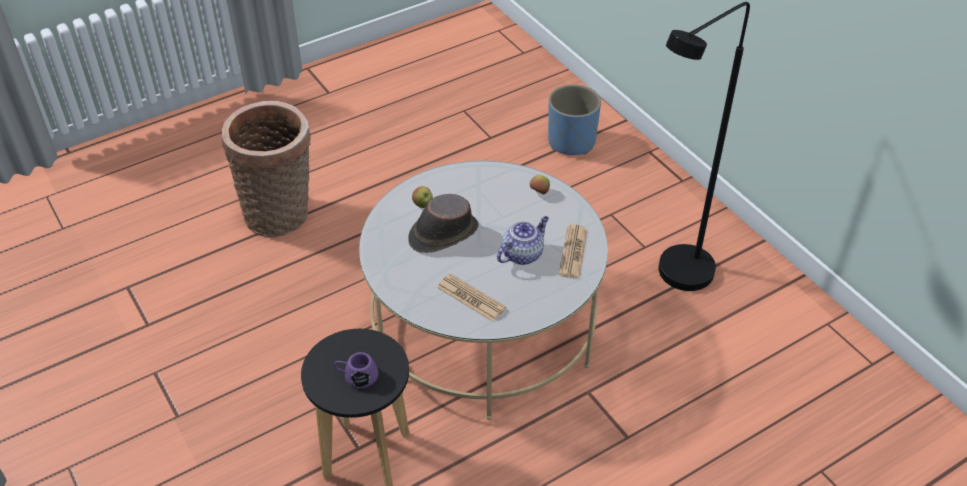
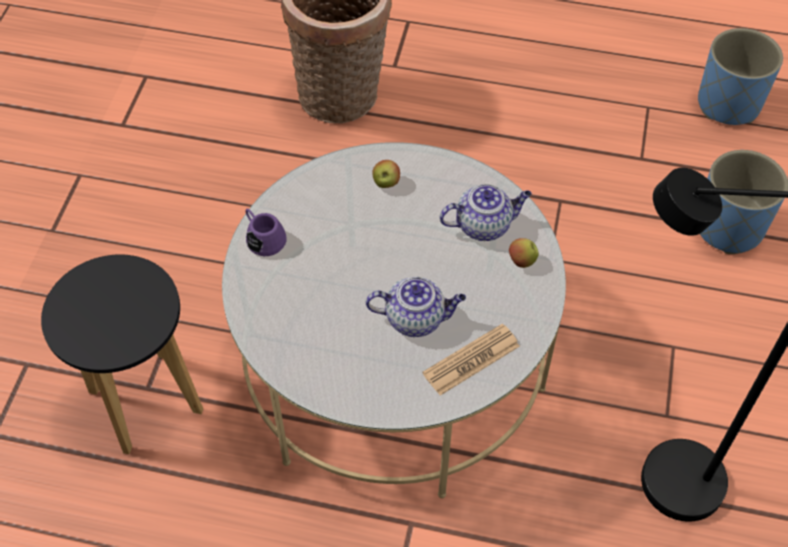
camera: 45 degrees right, 10 degrees up
(357, 376) = (103, 318): purple mug -> purple mug (263, 238)
(442, 234) = (365, 231): brown hat -> none
(471, 298) = (306, 325): newspaper -> none
(500, 189) = (484, 225): none -> teapot
(502, 84) = (728, 104): none -> blue planter

